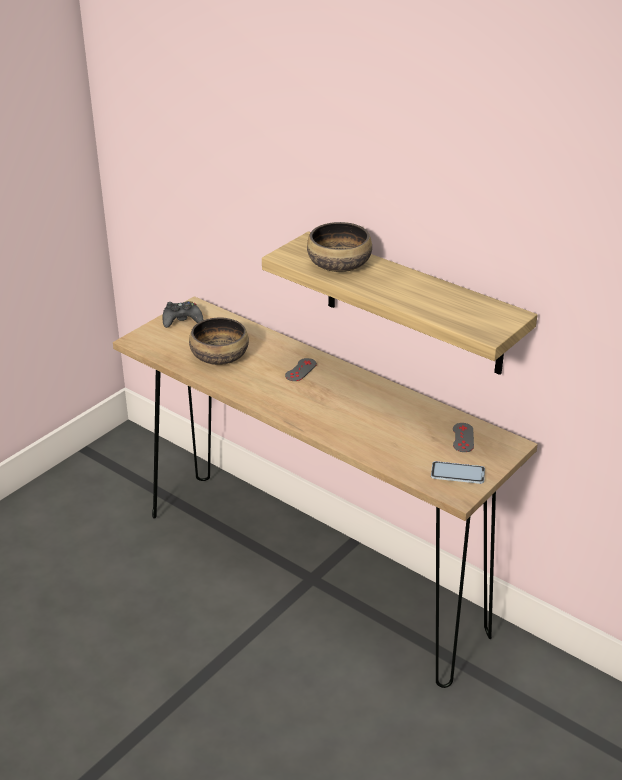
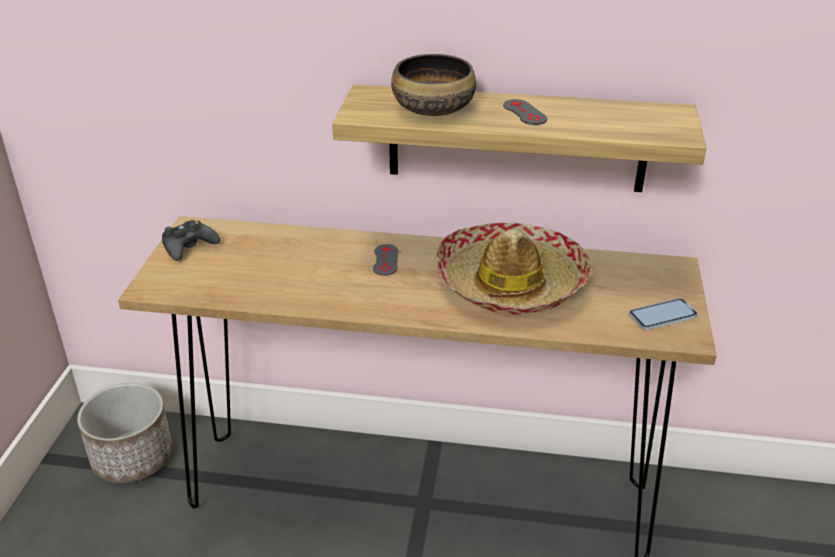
camera: 30 degrees left, 0 degrees up
(137, 469) = (133, 457): none -> planter
(219, 356) = (274, 274): bowl -> none
(372, 414) = (510, 283): none -> hat
(463, 438) = (625, 276): grey game controller -> grey game controller (524, 112)

